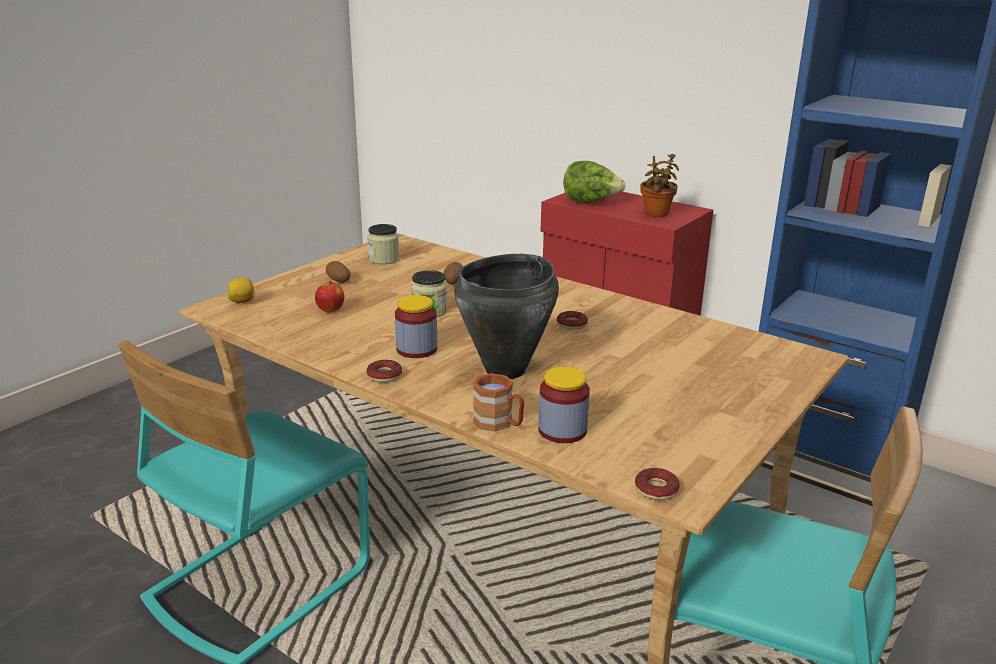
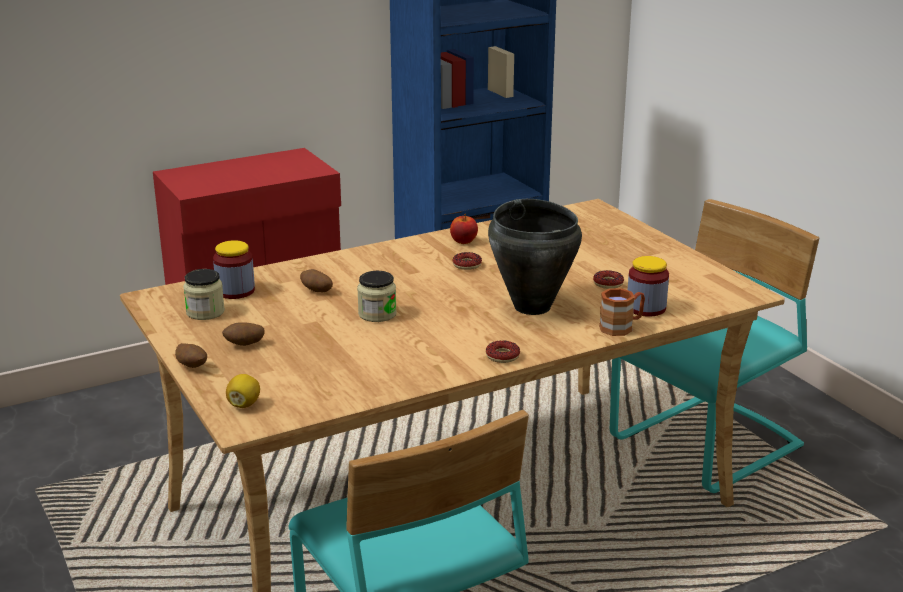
camera: 65 degrees left, 0 degrees up
(293, 275) = (192, 366): none -> potato
(330, 310) = (322, 359): apple -> apple (463, 242)
(416, 349) = (459, 334): jar -> jar (235, 291)
(590, 202) = (217, 182): lettuce -> none
(656, 214) = (290, 168): potted plant -> none
(656, 489) = (739, 298): donut -> donut (608, 283)

